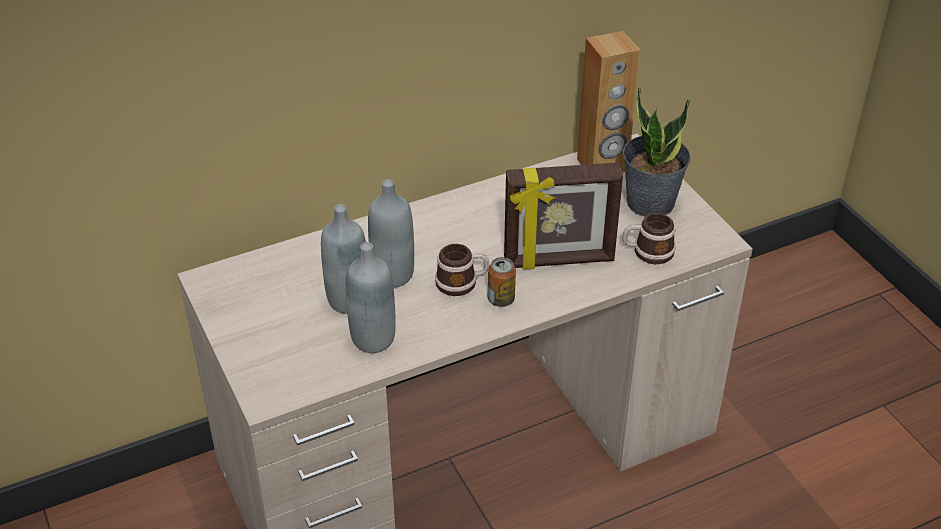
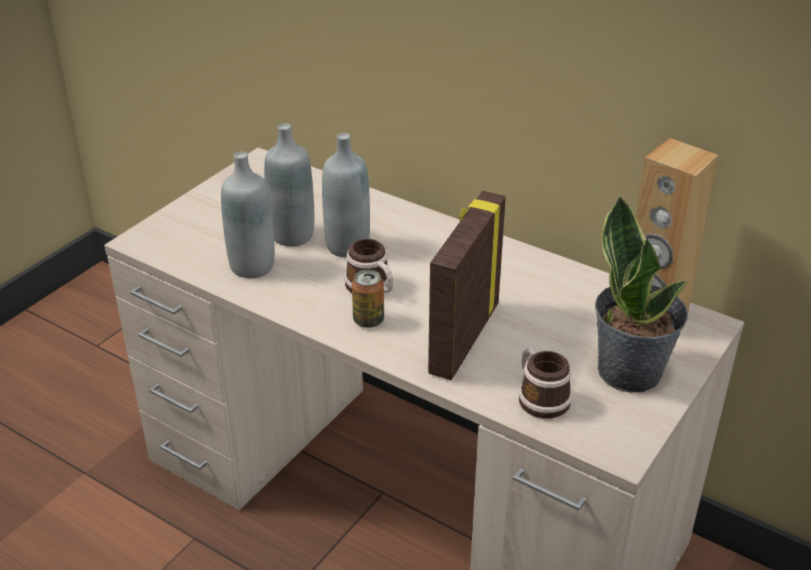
camera: 60 degrees right, 5 degrees down
(559, 261) = (462, 338): picture frame -> picture frame turned 60 degrees clockwise

